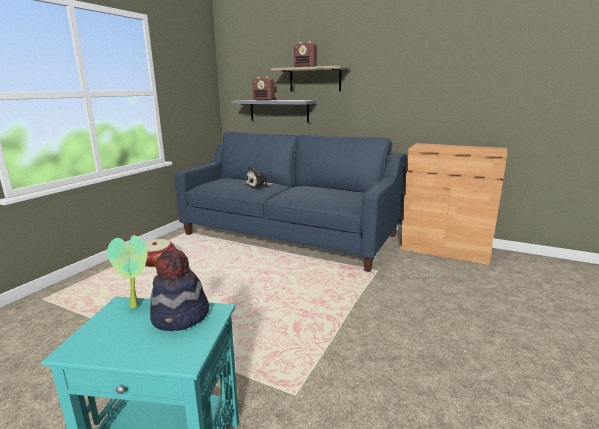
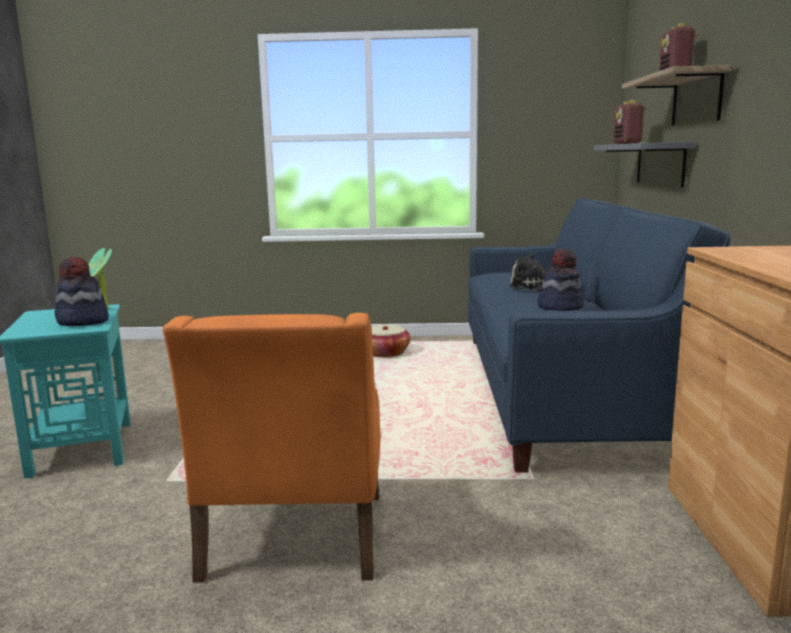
camera: 65 degrees right, 5 degrees down
(311, 190) = (560, 306): none -> hat
(404, 348) = (294, 536): none -> orange armchair

